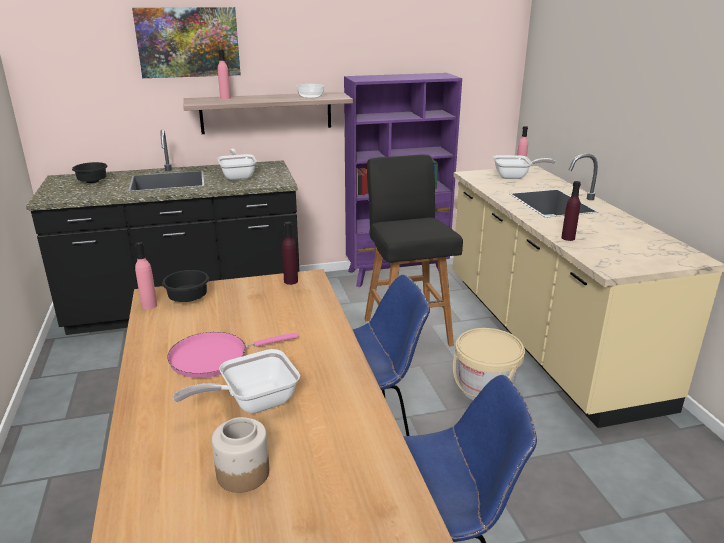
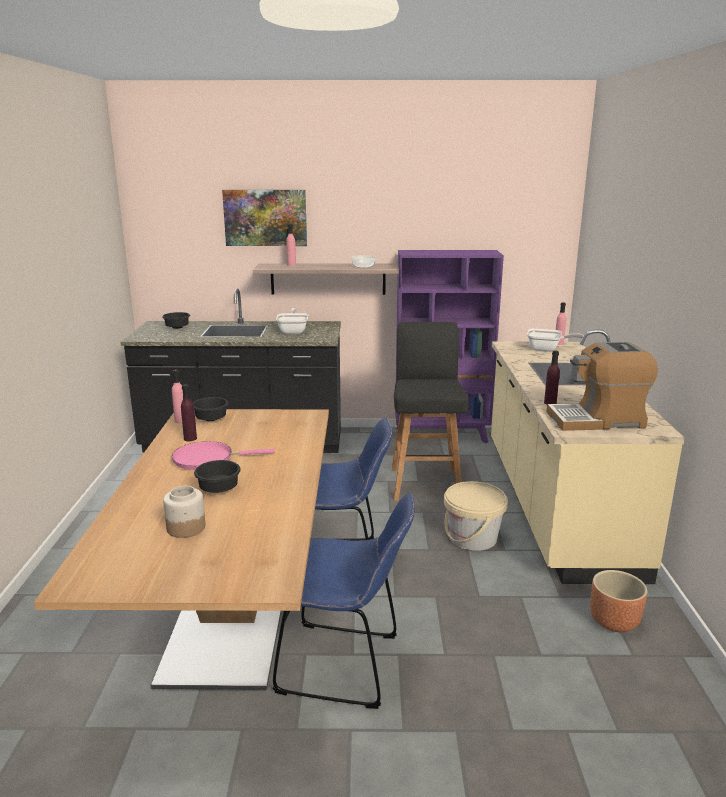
camera: 15 degrees right, 5 degrees down
(252, 402) = (217, 489): frying pan -> black bowl
(291, 281) = (296, 415): purple bottle -> purple bottle (190, 438)
(629, 254) = (597, 420): none -> coffee machine
(668, 464) = (613, 622): none -> brown planter

